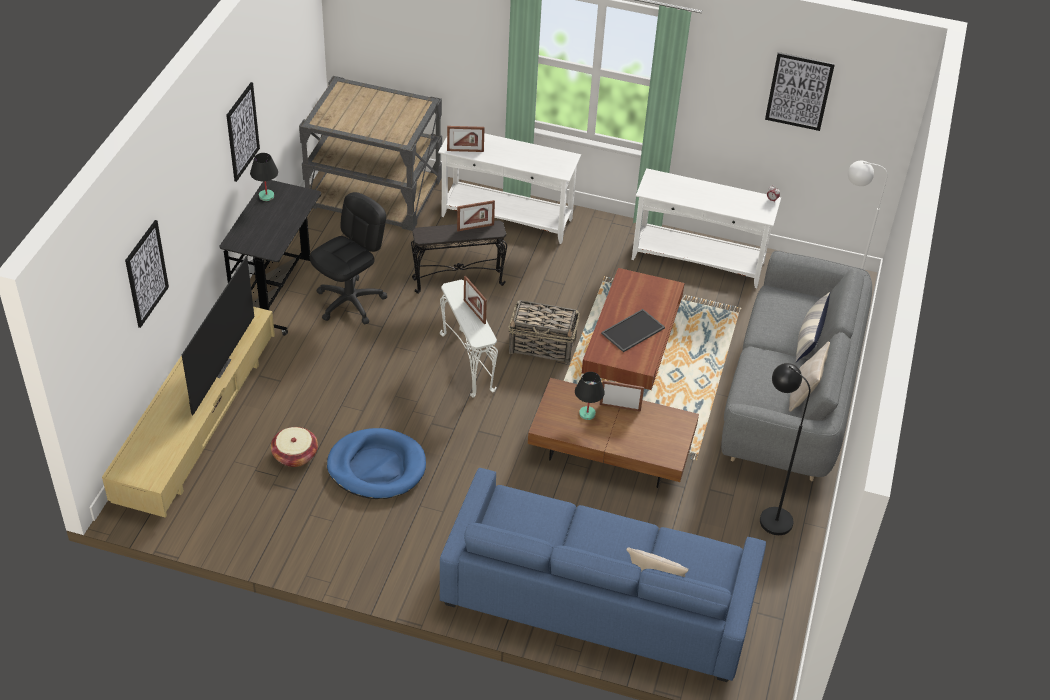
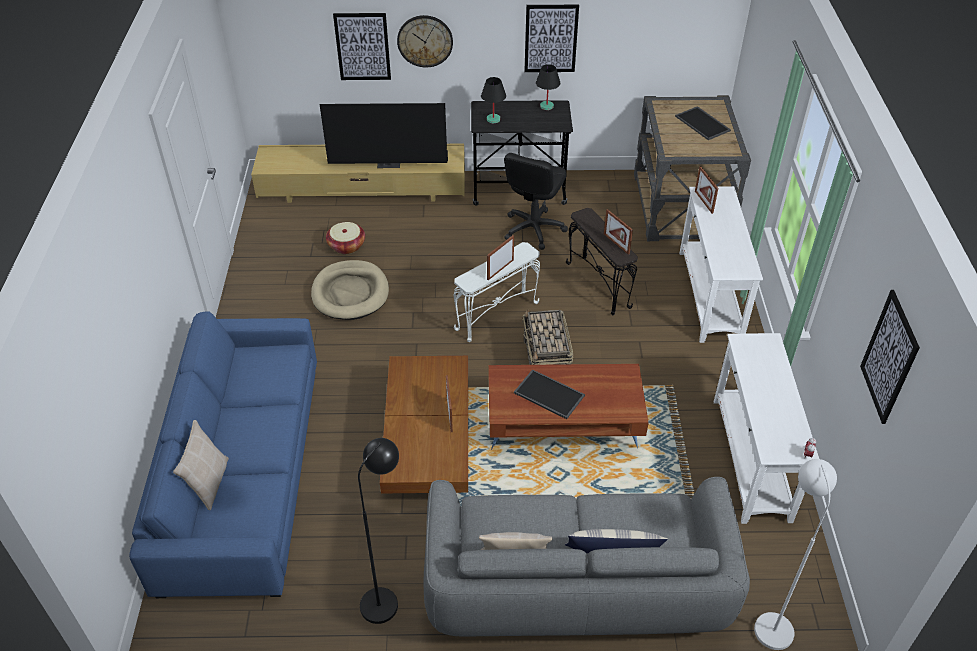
camera: 75 degrees right, 0 degrees up
(180, 220) = (425, 41): none -> wall clock
(350, 302) = (533, 229): black office chair -> black office chair turned 90 degrees clockwise
(369, 105) = (703, 123): none -> tray
(377, 467) = (350, 293): blue dog bed -> beige dog bed
(587, 413) = (430, 392): black table lamp -> black table lamp (493, 119)

